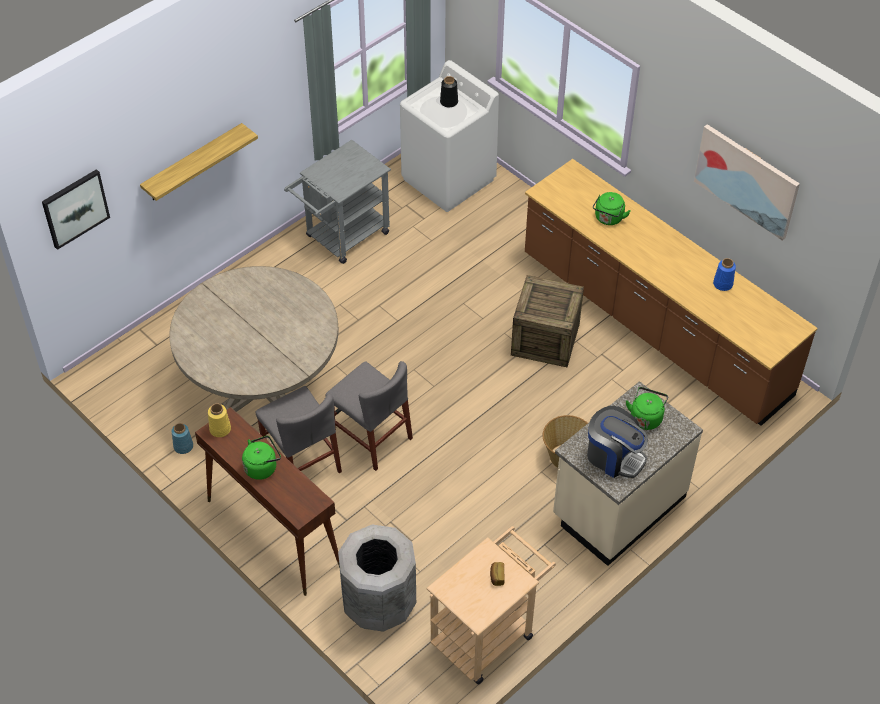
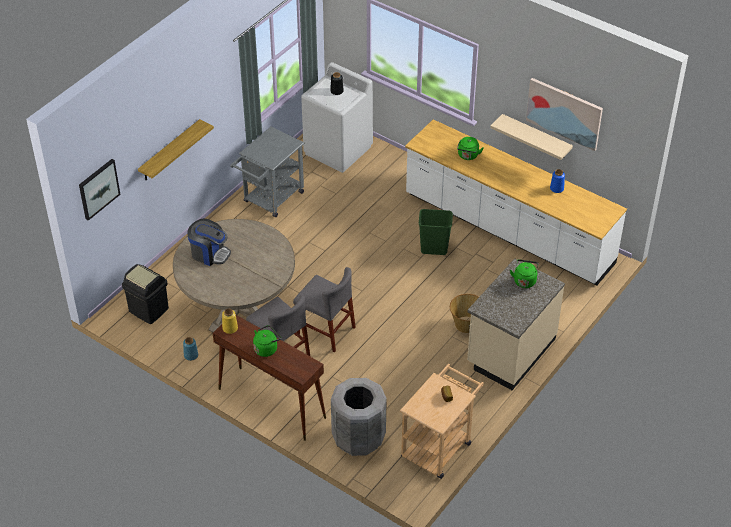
camera: 10 degrees left, 5 degrees down
(144, 373) = (148, 310): none -> black trash can
(545, 339) = (433, 249): crate -> green trash can
(614, 456) = (508, 308): coffee machine -> coffee machine (209, 253)
(653, 326) = (508, 230): brown counter -> white counter
(706, 206) = (536, 137): none -> beige shelf

